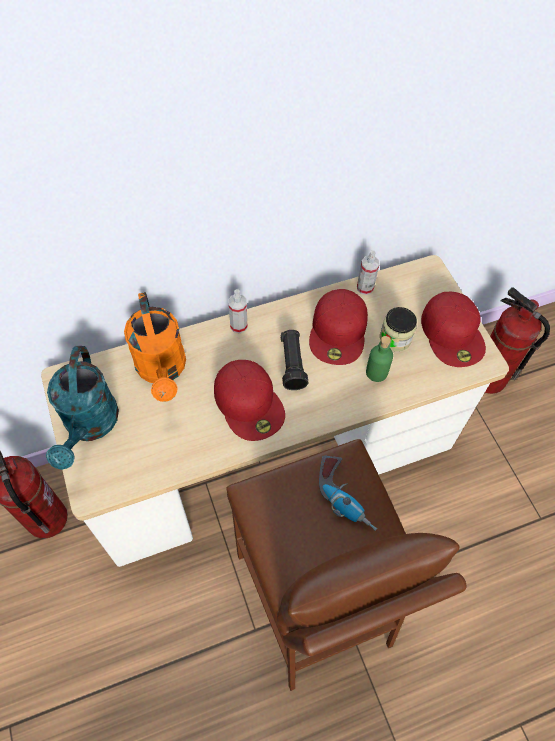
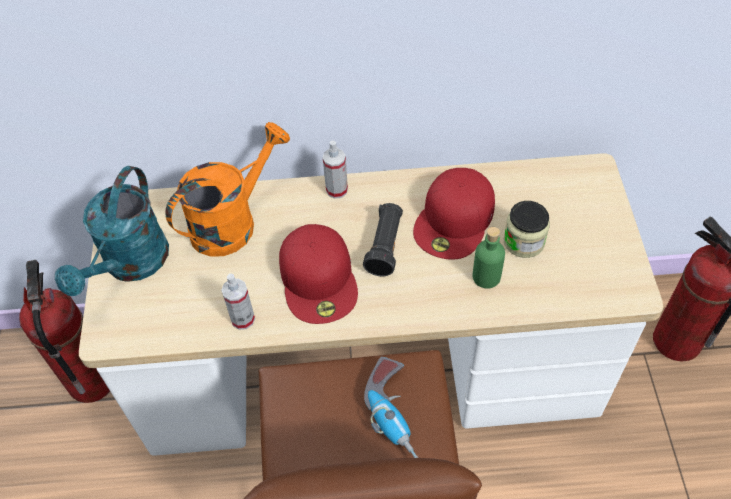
camera: 20 degrees right, 5 degrees down
(162, 370) = (232, 221): orange watering can -> orange watering can turned 135 degrees counterclockwise
(365, 288) = (505, 176): spray bottle -> spray bottle (243, 319)
(453, 333) = (601, 251): red cap -> none

